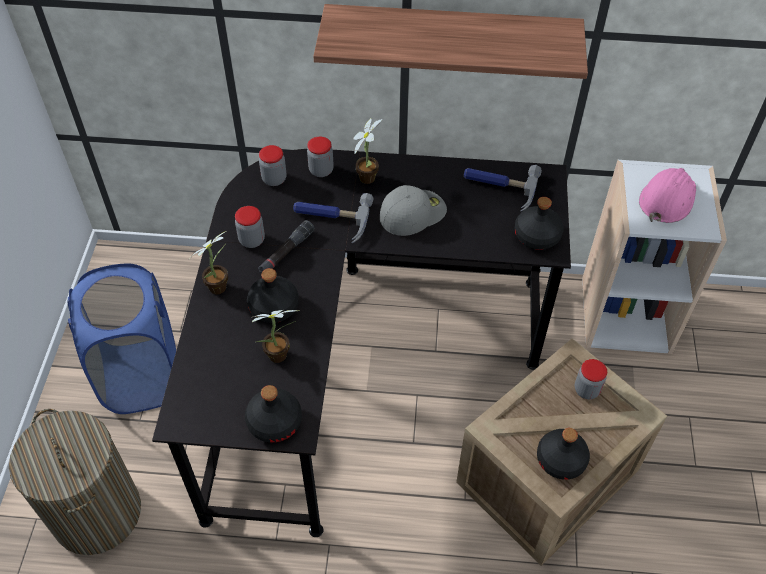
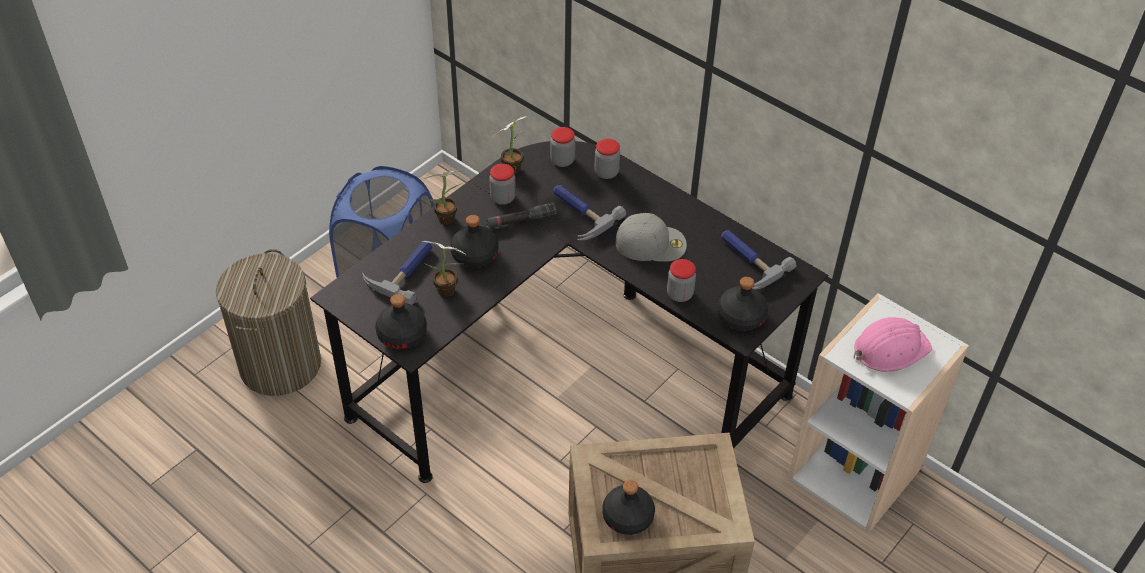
camera: 35 degrees right, 5 degrees down
(223, 359) = (405, 271): none -> hammer
(368, 176) = (641, 196): potted plant -> potted plant (515, 168)
(451, 38) = (741, 97): shelf -> none
(586, 390) = (703, 480): jar -> jar (679, 294)

